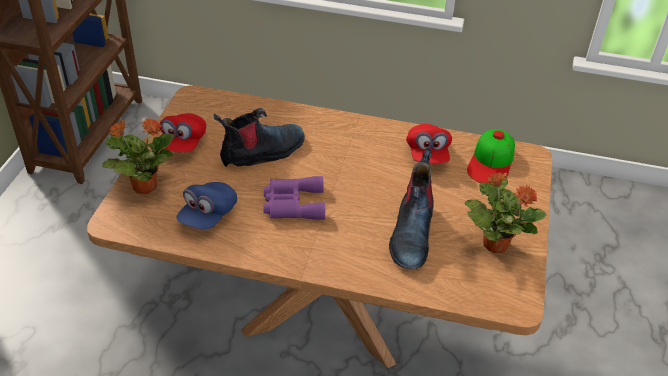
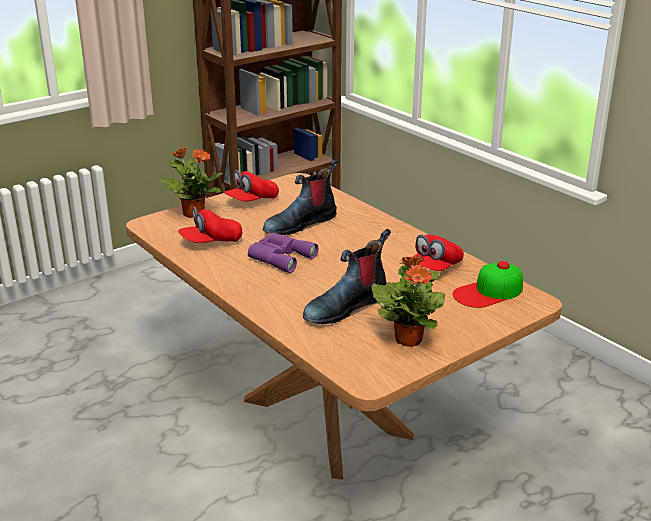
camera: 40 degrees right, 15 degrees down
(208, 215) = (211, 242): blue cap -> red cap
(262, 153) = (300, 223): boot -> boot turned 135 degrees clockwise

